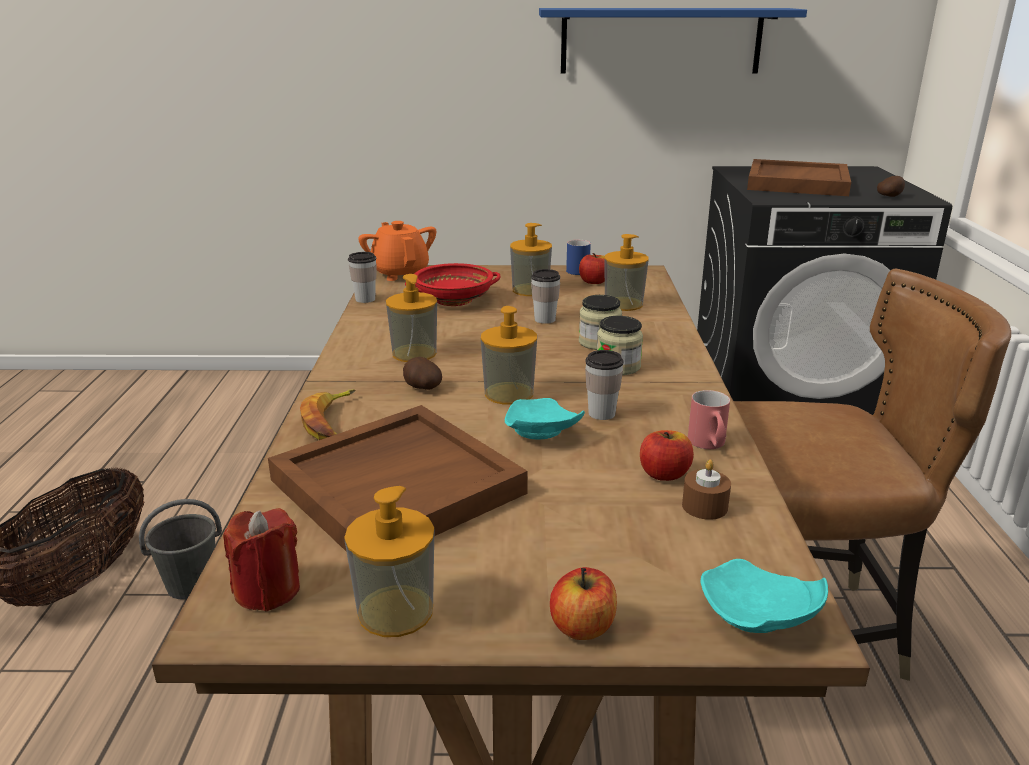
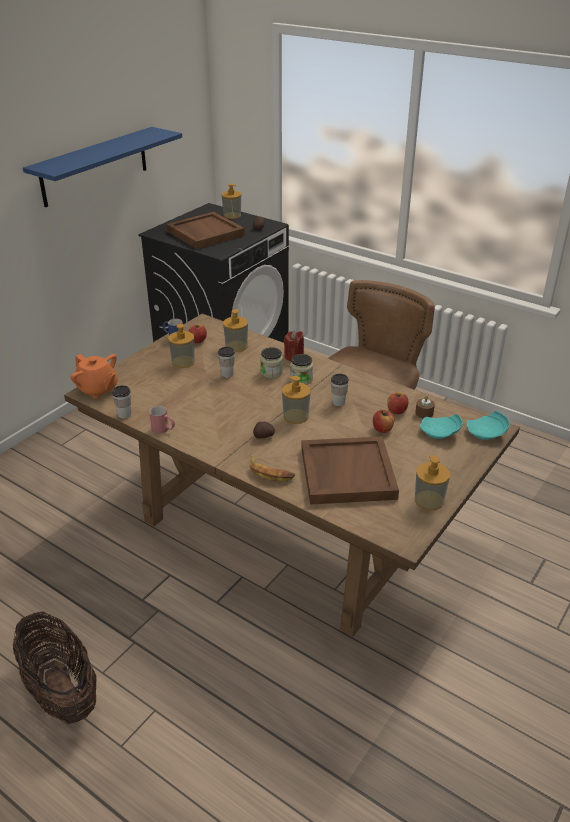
camera: 55 degrees left, 10 degrees up
(190, 585) = (126, 639): grey bucket -> none
(267, 590) = (393, 526): red candle -> red candle (294, 356)
(400, 273) = (97, 389): orange teapot -> orange teapot turned 150 degrees counterclockwise
(414, 353) = (221, 425): soap dispenser -> soap dispenser (232, 215)
(453, 300) = (165, 388): red bowl -> none
(539, 432) = (338, 423): turquoise plate -> turquoise plate (440, 433)
(582, 627) = (466, 466): apple -> apple (382, 429)
(709, 445) = (387, 392): red mug -> red mug (164, 430)

